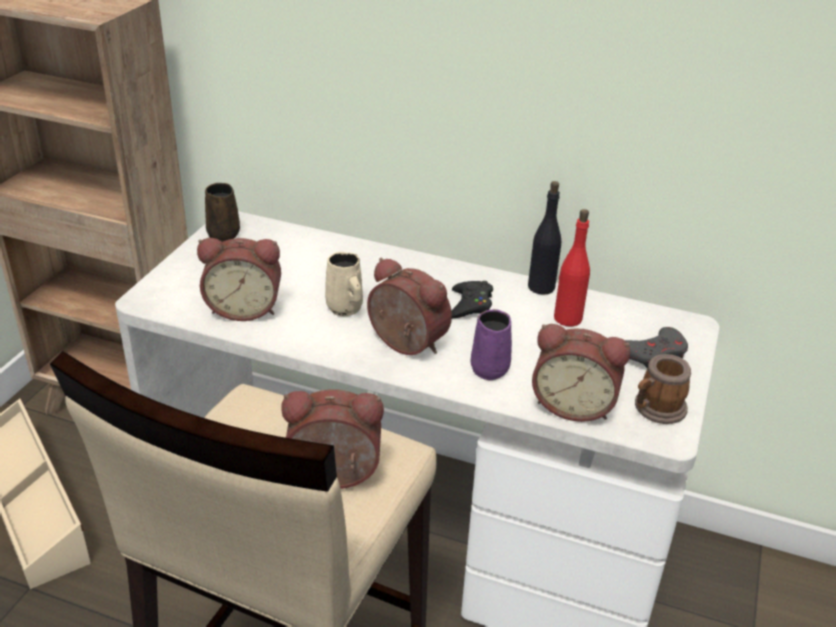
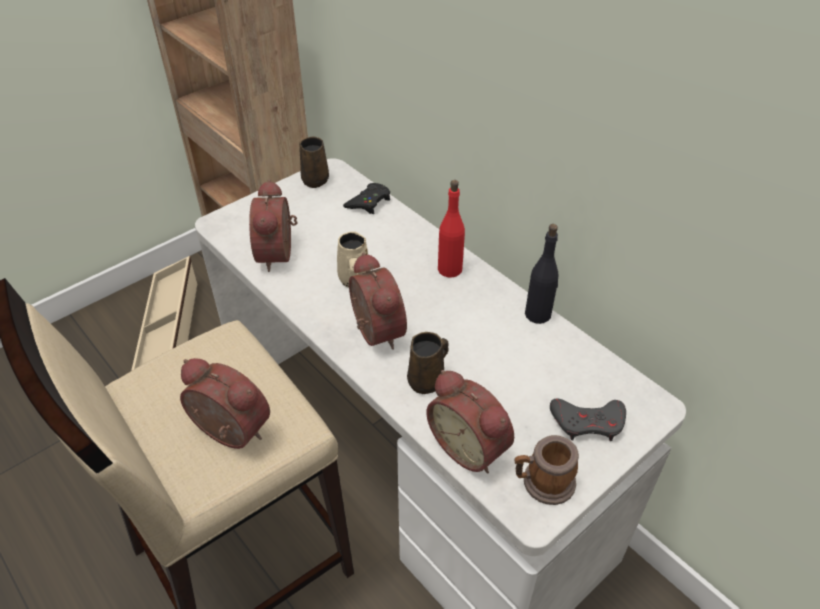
camera: 30 degrees right, 10 degrees up
(244, 308) = (279, 254): alarm clock -> alarm clock turned 60 degrees clockwise
(470, 305) = (459, 312): black game controller -> black game controller (369, 202)
(490, 368) = (427, 380): purple mug -> brown mug
(567, 318) = (536, 355): red bottle -> red bottle (450, 269)

